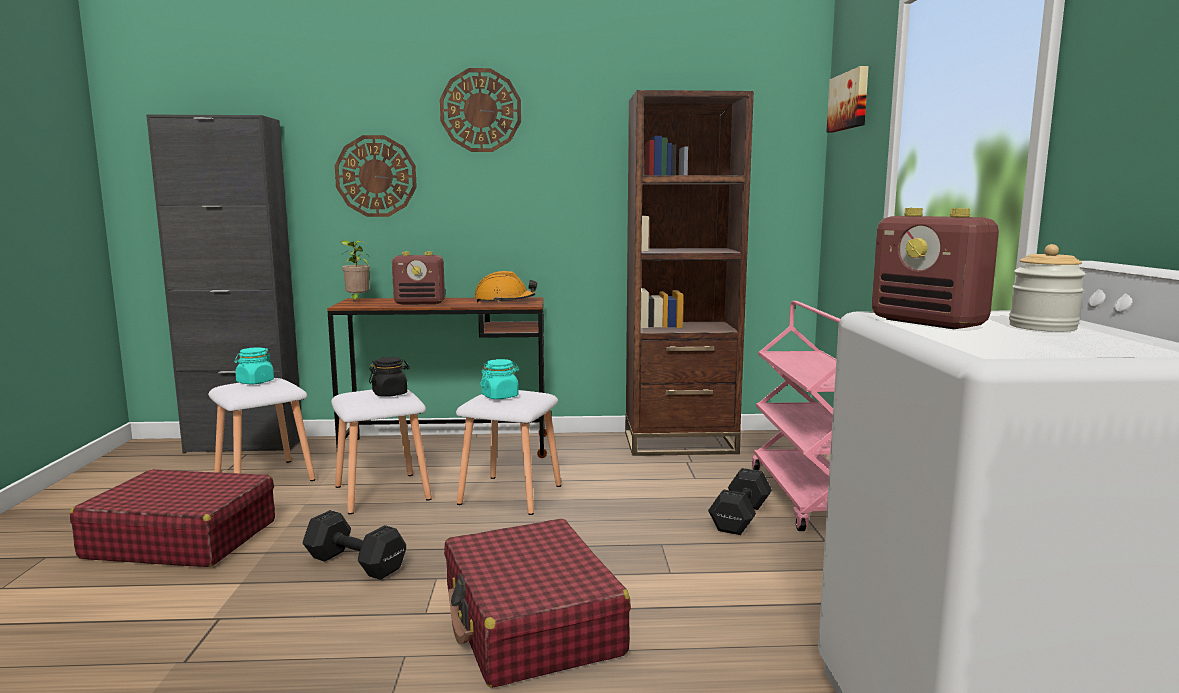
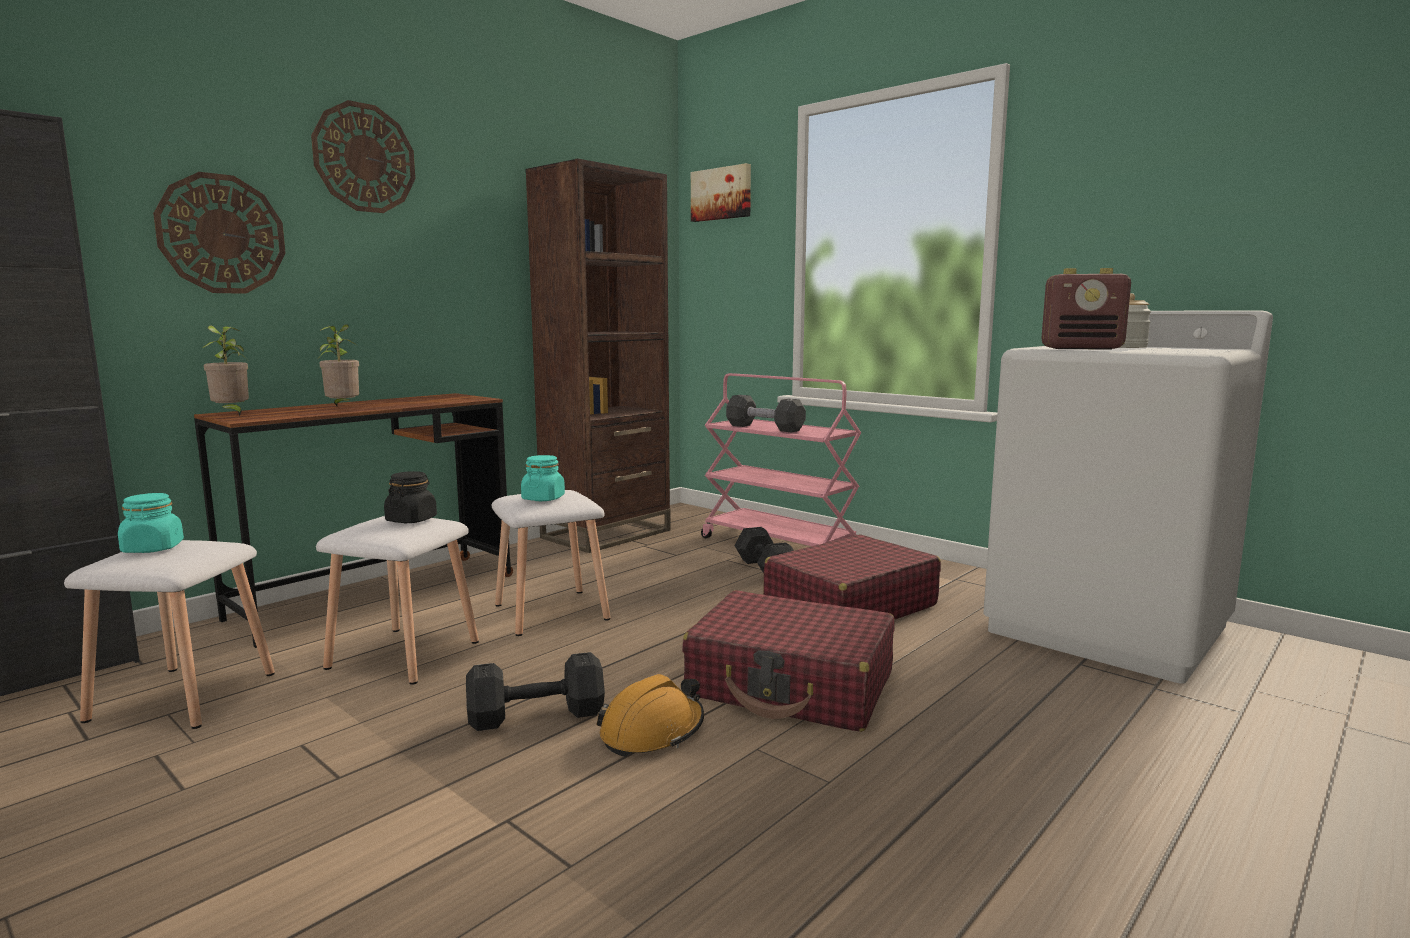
camera: 45 degrees left, 0 degrees up
(181, 539) = (229, 793): red suitcase -> red suitcase (849, 606)
(420, 303) = (343, 408): radio -> potted plant
(504, 301) = (437, 399): orange hard hat -> orange hard hat (652, 732)
(792, 365) = (764, 428): none -> black dumbbell

